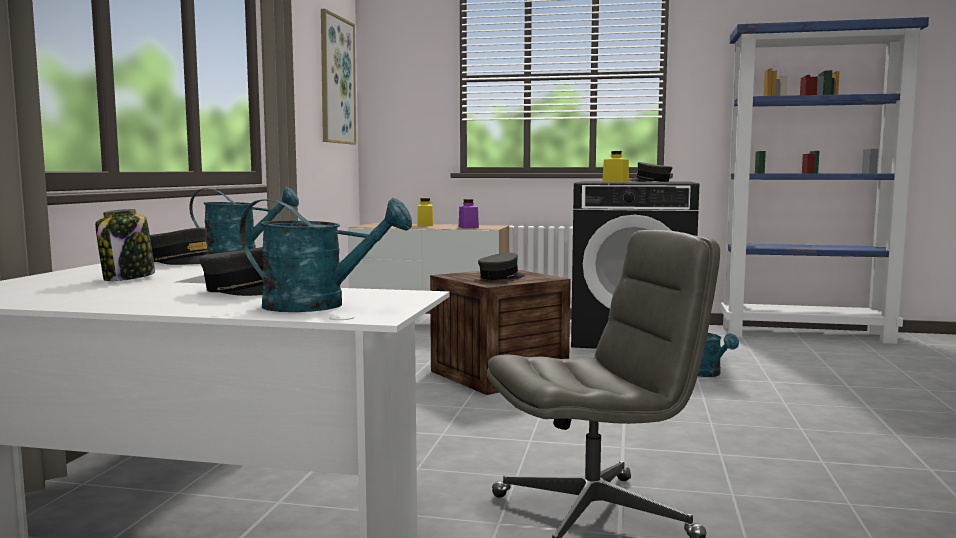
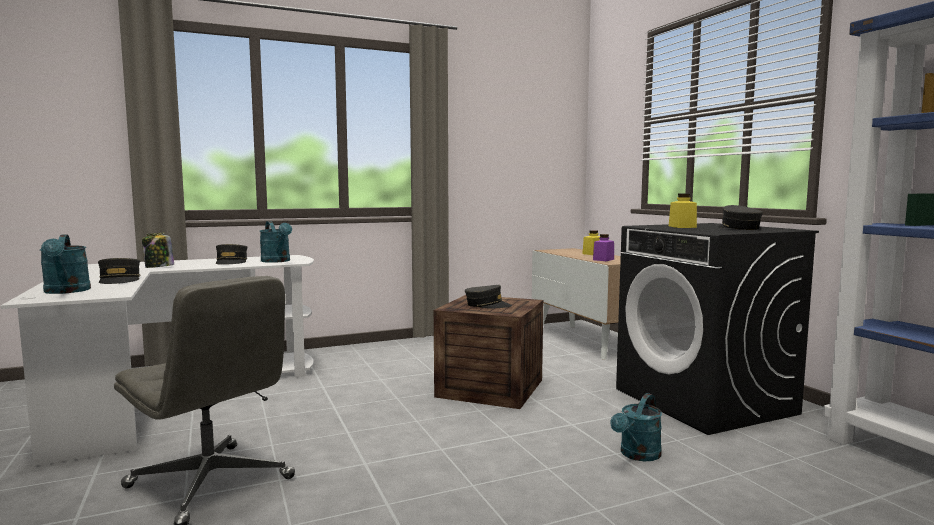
camera: 55 degrees right, 0 degrees up
(336, 80) = (546, 133): picture -> none

